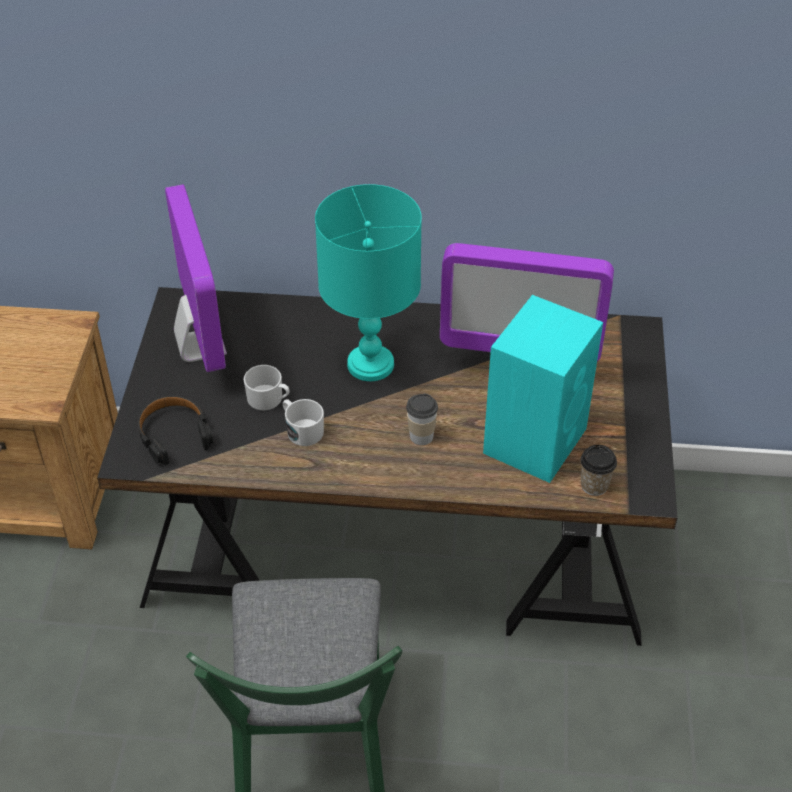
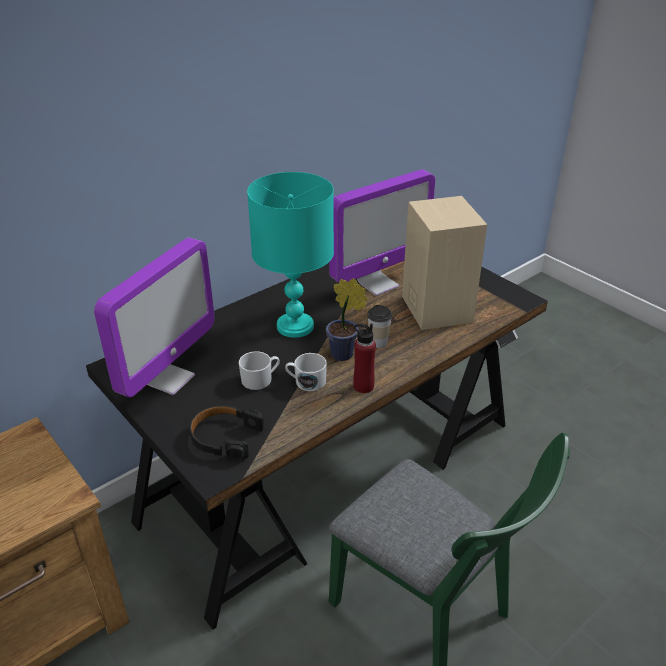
camera: 45 degrees left, 10 degrees down
(200, 346) = (168, 379): monitor -> monitor turned 90 degrees clockwise
(342, 471) = (363, 386): none -> red bottle
(372, 428) = (345, 355): none -> potted plant
(536, 439) = (436, 308): turquoise speaker -> beige speaker
(594, 485) = (494, 310): cup -> none

